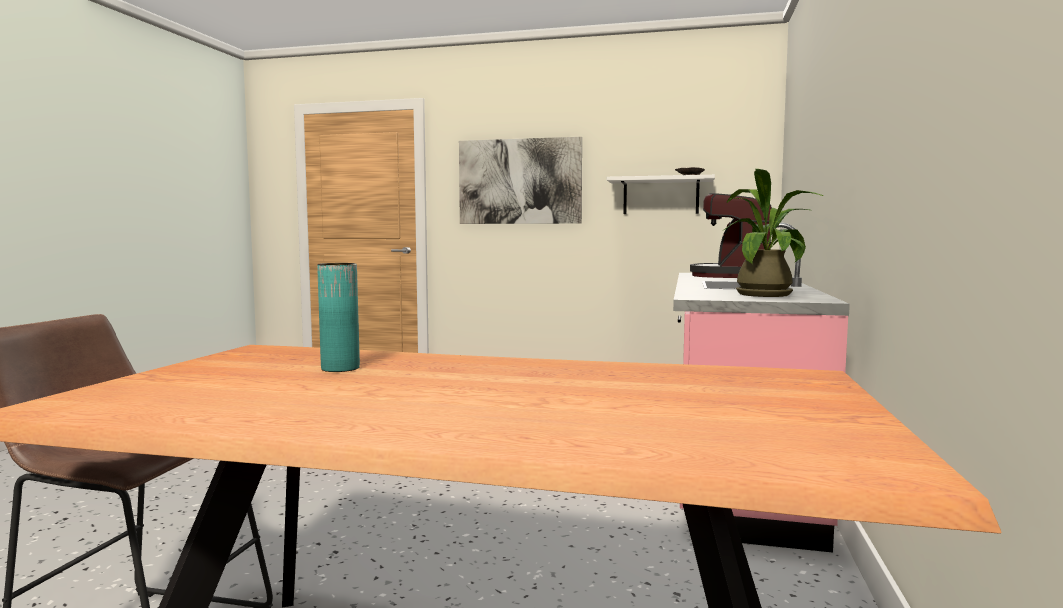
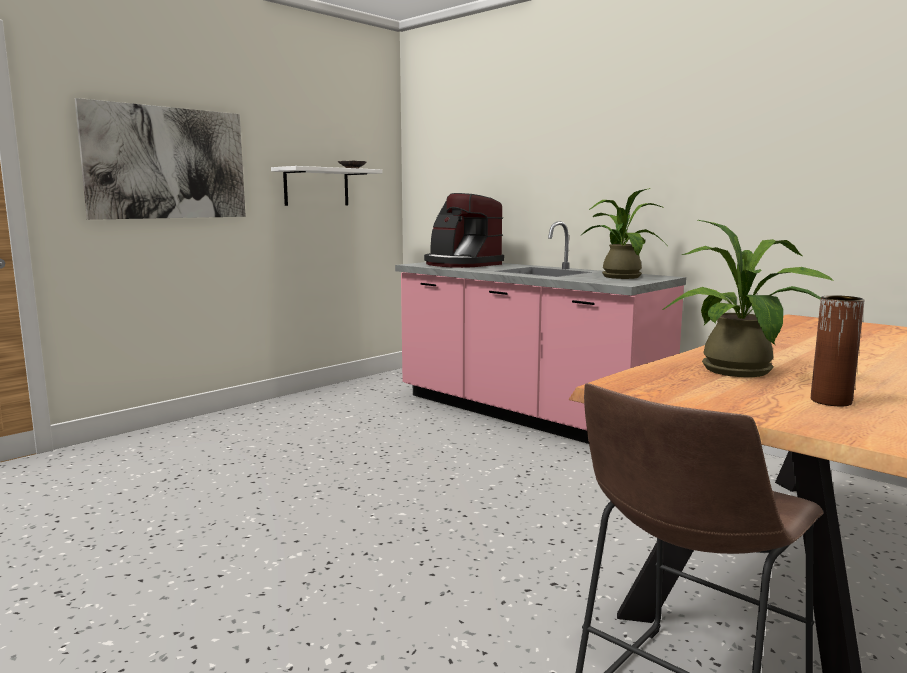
camera: 60 degrees left, 5 degrees up
(214, 391) = (831, 401): none -> brown vase
(340, 368) = (742, 372): turquoise vase -> potted plant

